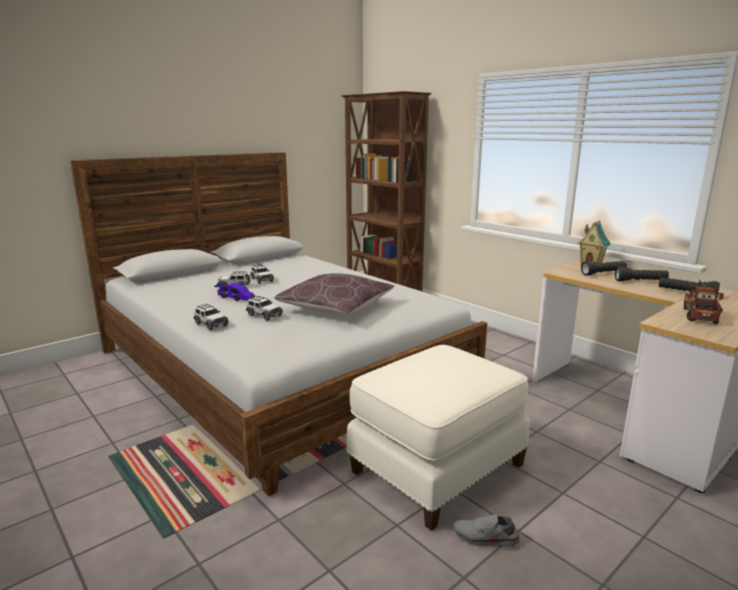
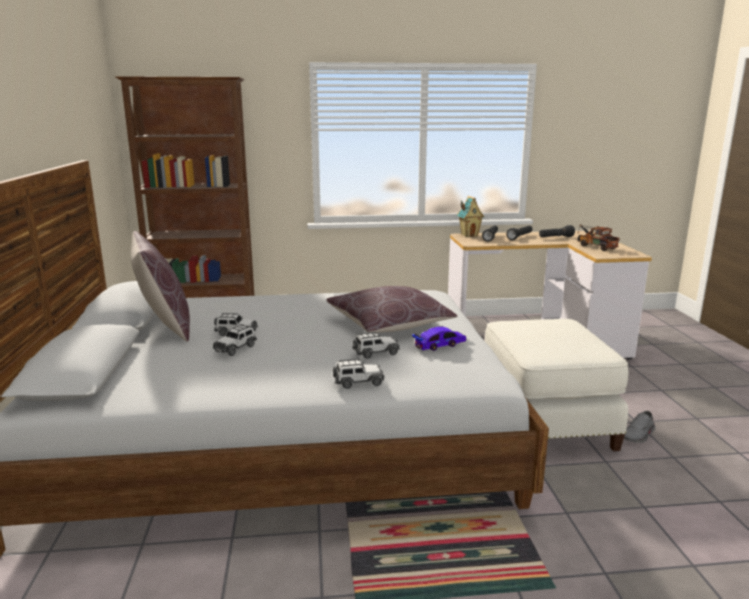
camera: 55 degrees left, 0 degrees up
(235, 297) = (282, 355): toy car -> toy car (439, 345)
(251, 266) = (165, 327): none -> brown pillow

